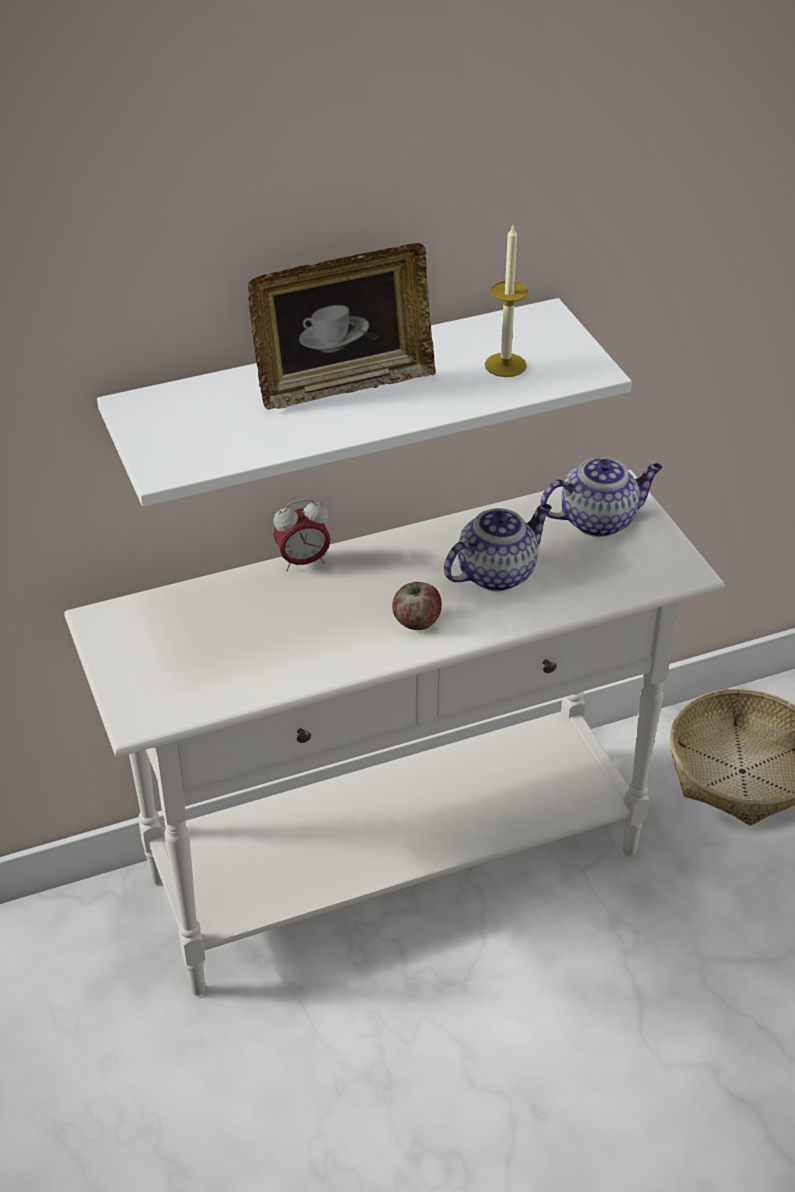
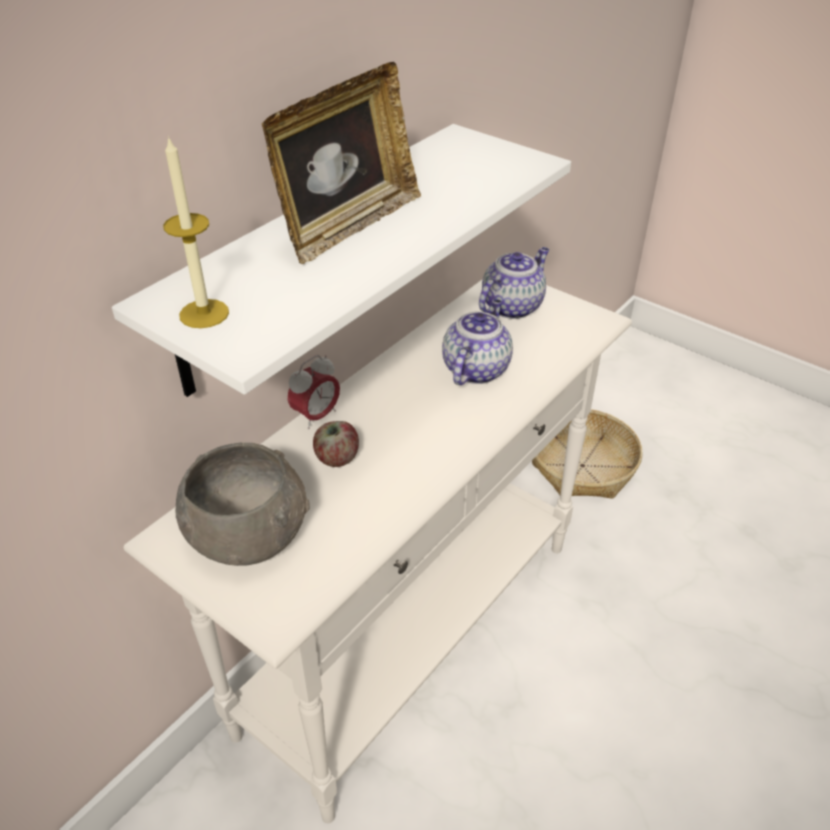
camera: 30 degrees left, 0 degrees up
(166, 642) = (248, 533): none -> grey bowl
(416, 621) = (448, 429): apple -> apple (337, 458)
(505, 365) = (467, 176): candle -> candle (204, 313)

